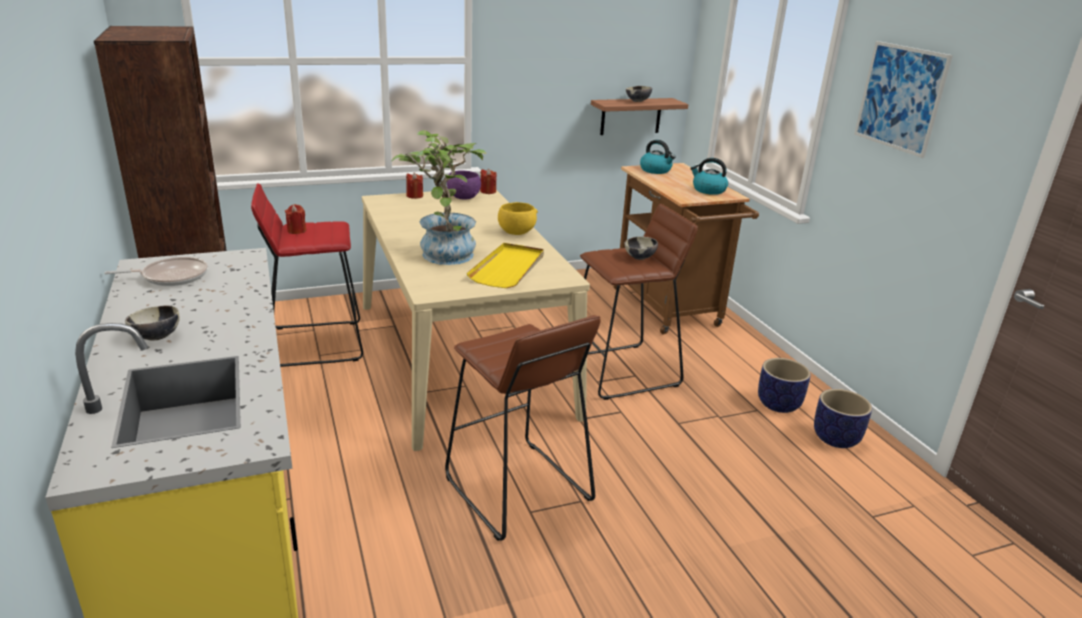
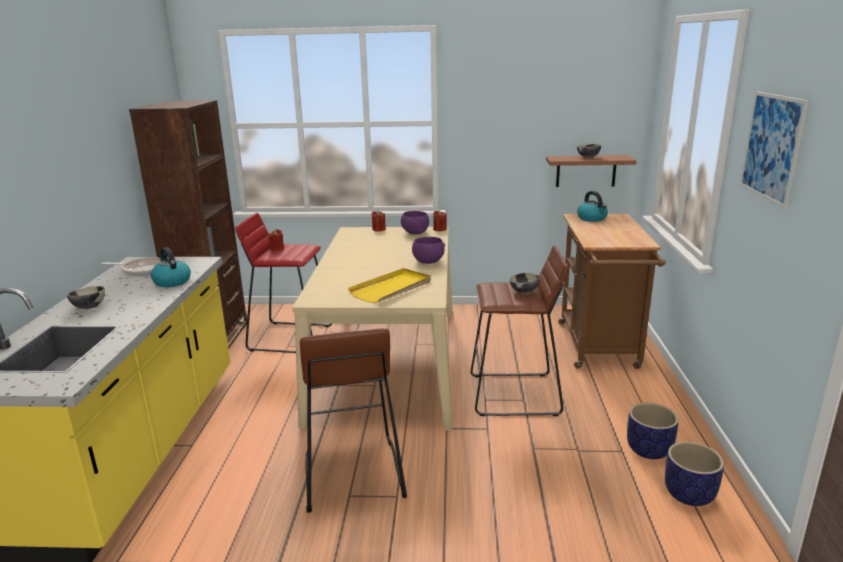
camera: 25 degrees right, 5 degrees down
(443, 252) = (355, 271): potted plant -> none
(515, 232) = (427, 262): yellow bowl -> purple bowl
(708, 190) = (625, 237): kettle -> kettle (171, 281)

